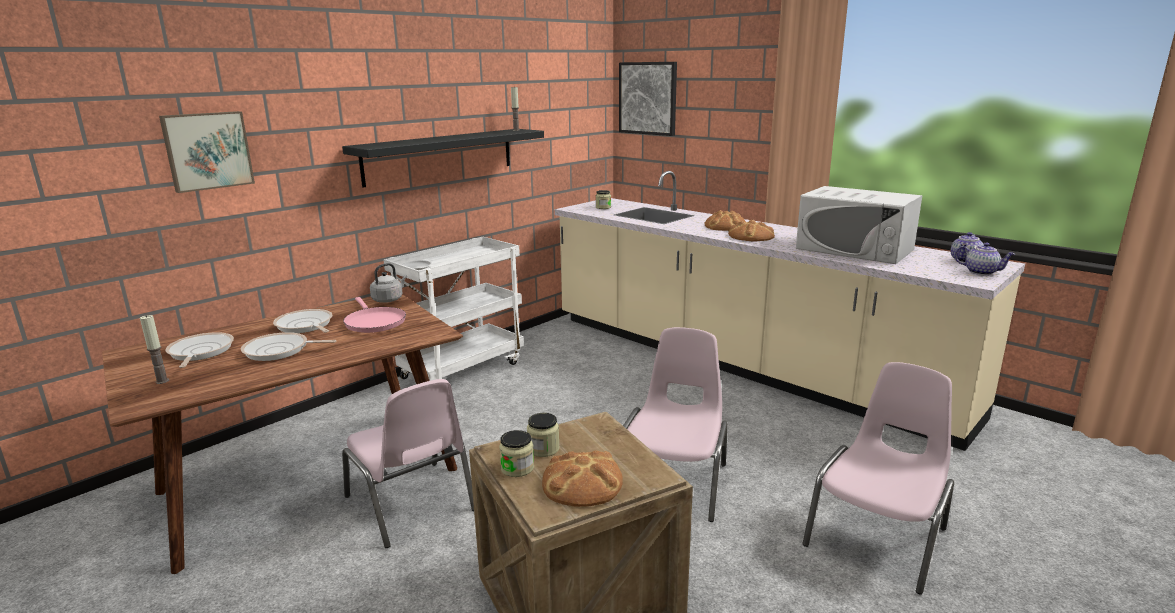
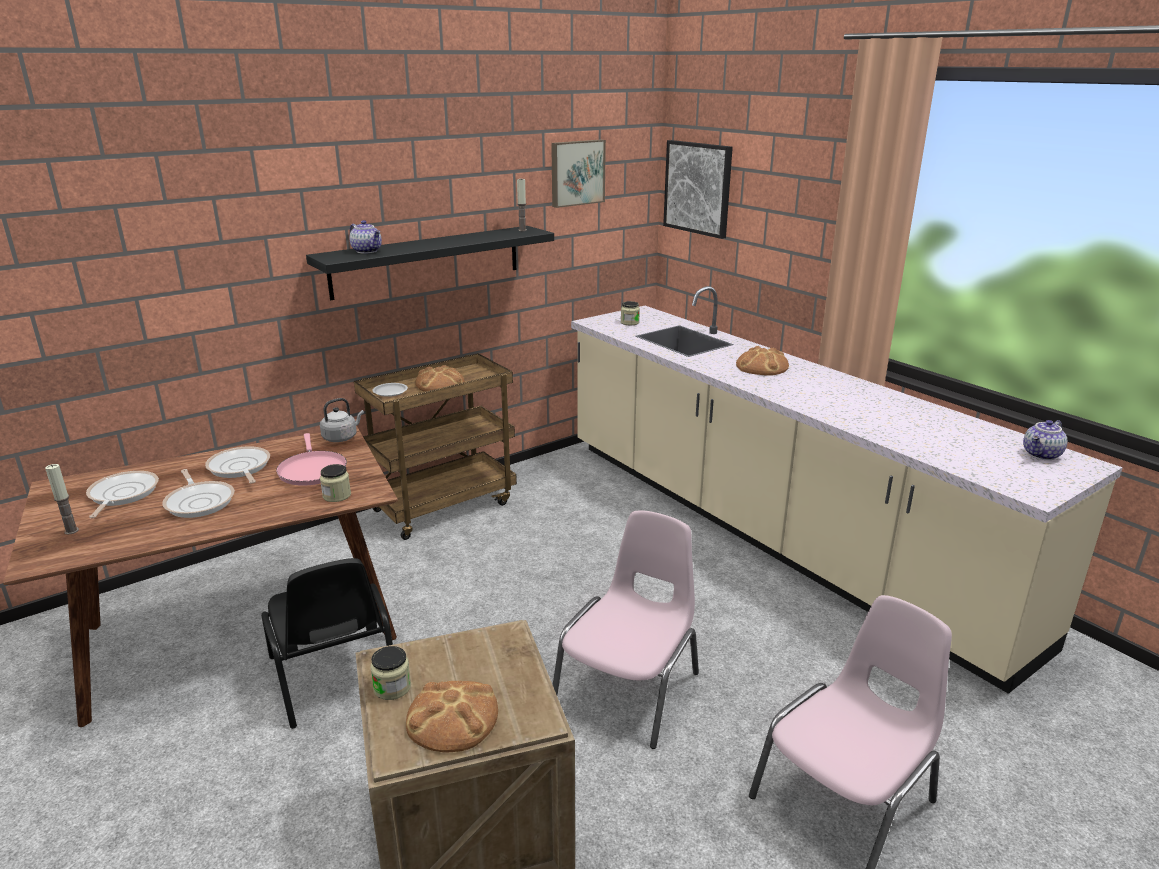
camera: 10 degrees right, 5 degrees up
(207, 150) = (149, 265): picture -> picture (576, 173)
(279, 351) = (200, 501): frying pan -> frying pan turned 135 degrees counterclockwise
(411, 504) = (334, 677): pink chair -> black chair
(463, 369) = (444, 505): white cart -> brown cart
(543, 449) = (431, 664): jar -> jar (337, 495)
(751, 236) = (784, 387): bread -> bread (440, 384)
(854, 249) = (905, 421): white microwave -> none
(981, 272) = (1051, 477): teapot -> teapot (367, 251)

